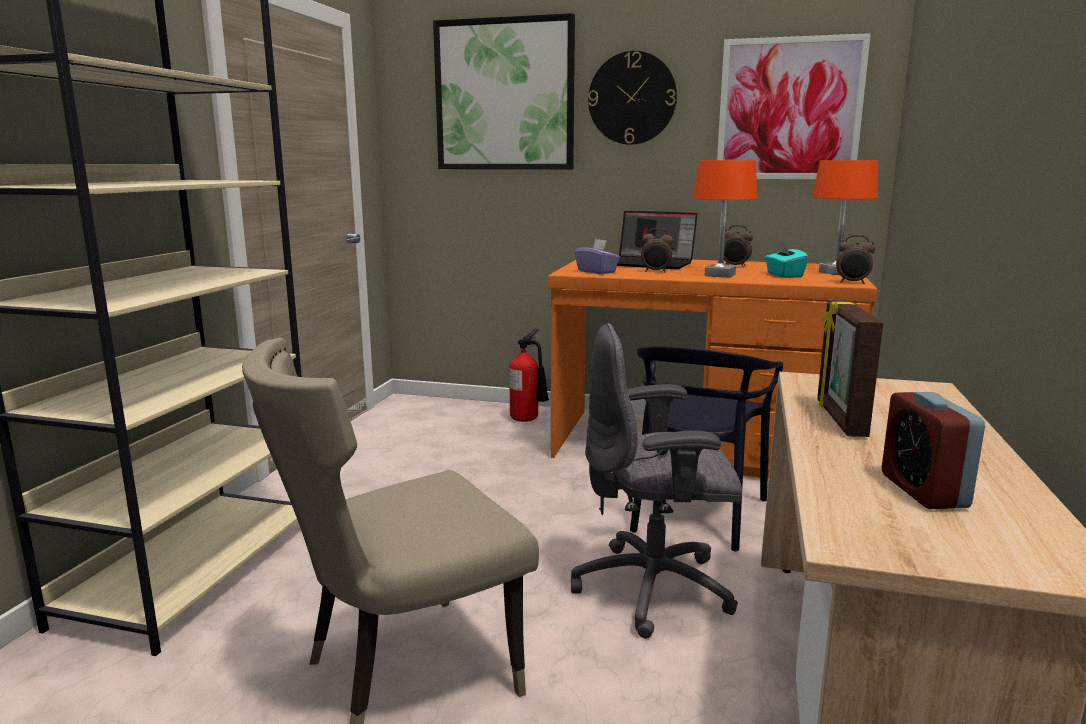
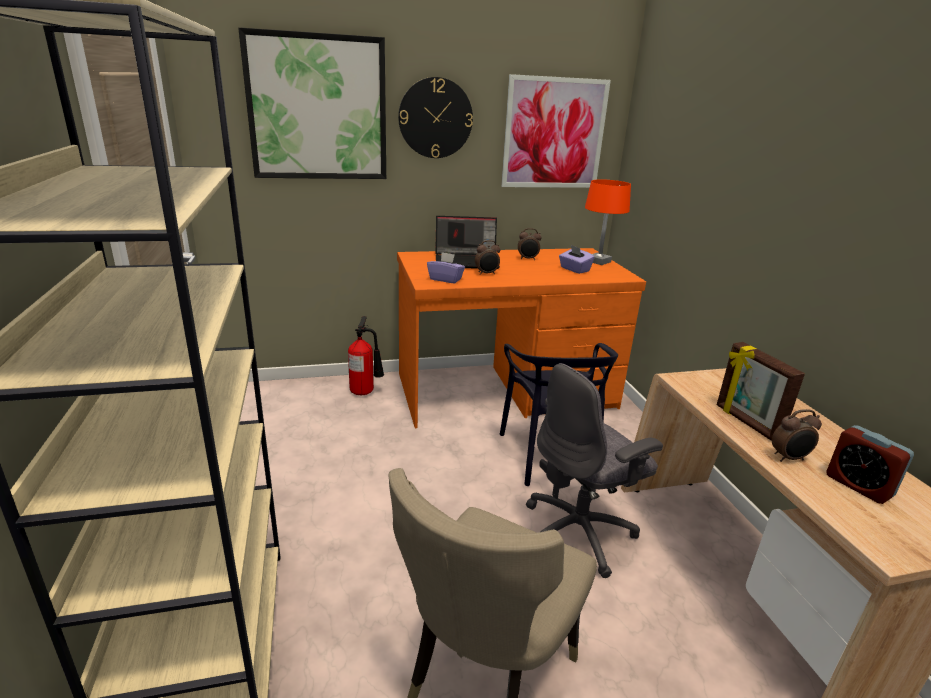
camera: 30 degrees left, 10 degrees up
(720, 275) = (535, 274): orange table lamp -> none
(784, 275) = (574, 269): turquoise tissue box -> purple tissue box
(852, 282) = (625, 275): alarm clock -> alarm clock (789, 458)

